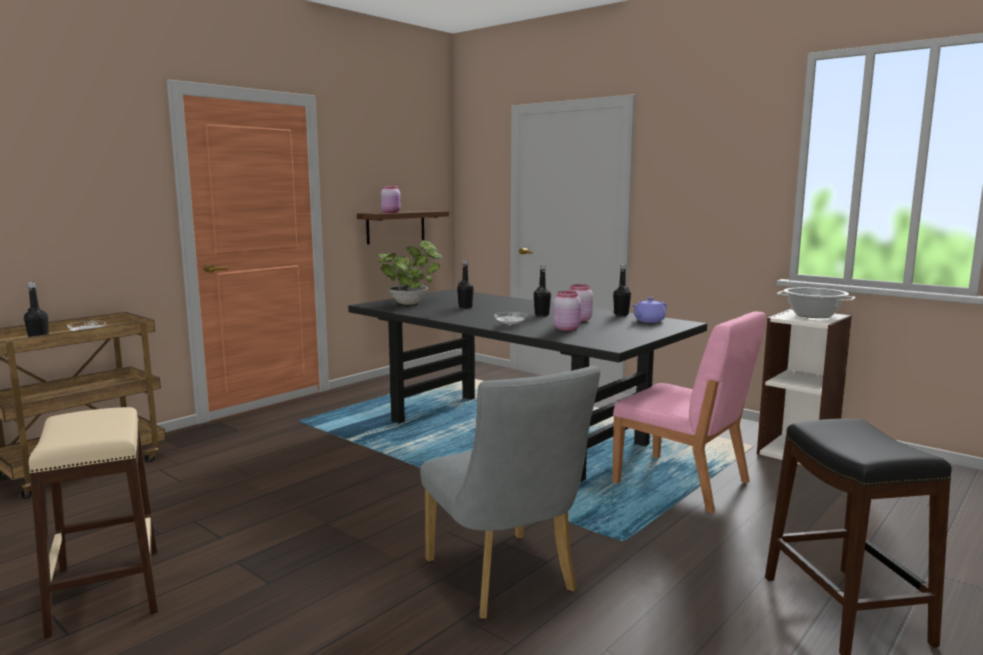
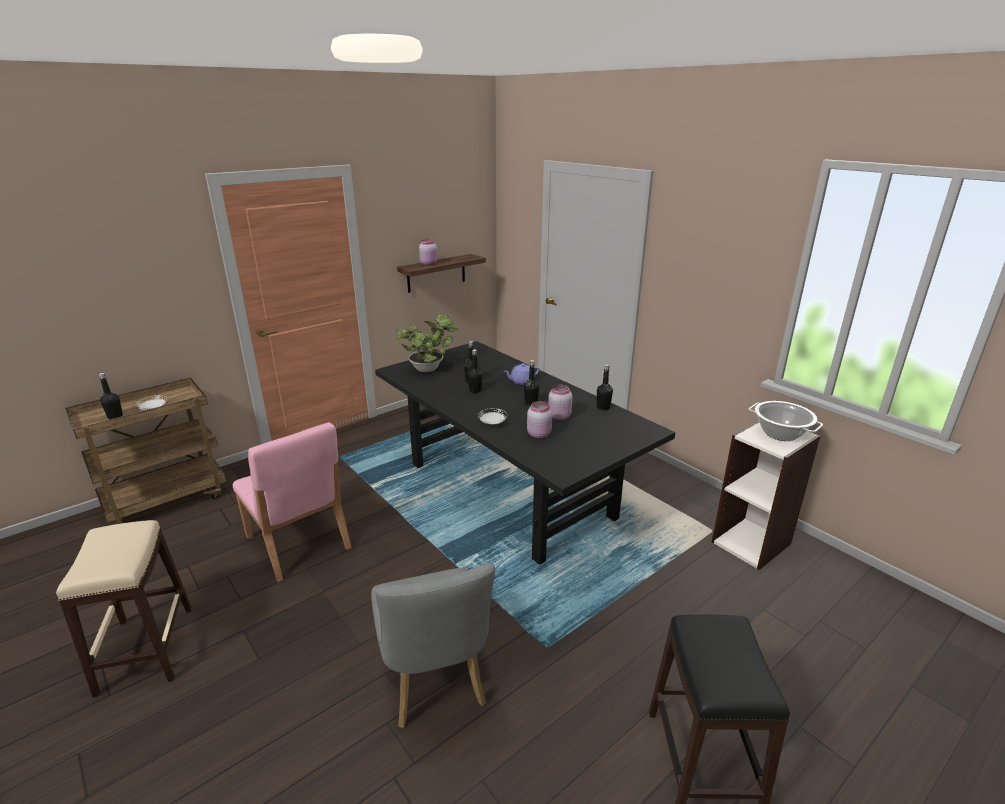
camera: 10 degrees right, 15 degrees up
(474, 311) = (475, 390): none -> black bottle
(648, 321) = (622, 423): purple teapot -> purple teapot (521, 381)
(682, 483) = (627, 576): pink chair -> pink chair (298, 543)

